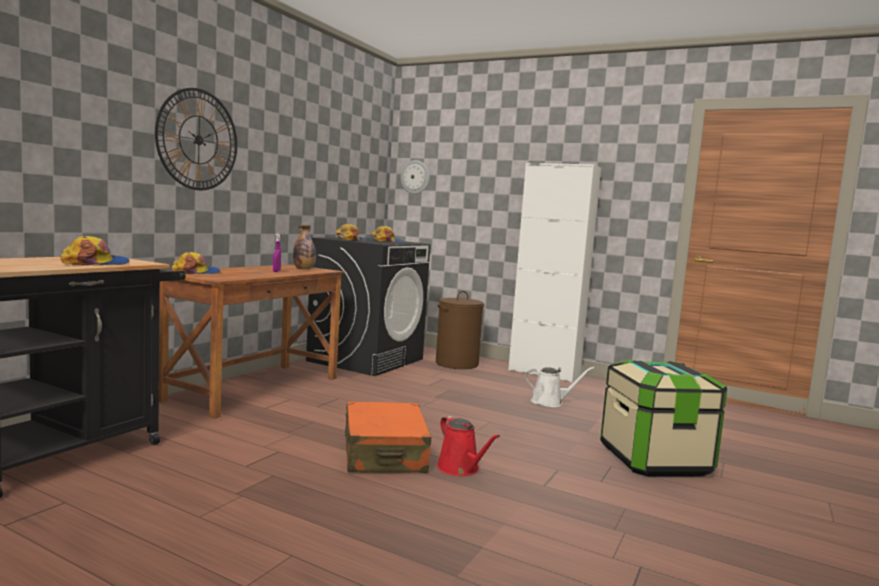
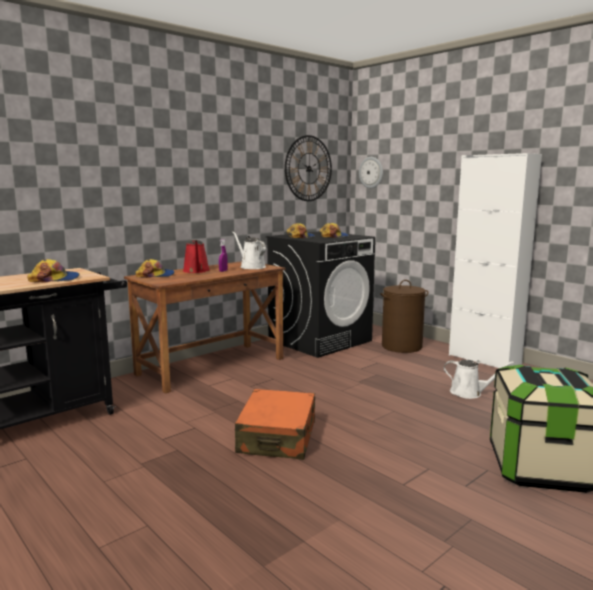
camera: 20 degrees right, 5 degrees up
(198, 140) = (157, 166): wall clock -> wall clock (308, 168)
(304, 269) = (251, 267): bottle -> white watering can
(460, 469) = (335, 458): red watering can -> red watering can (196, 271)

